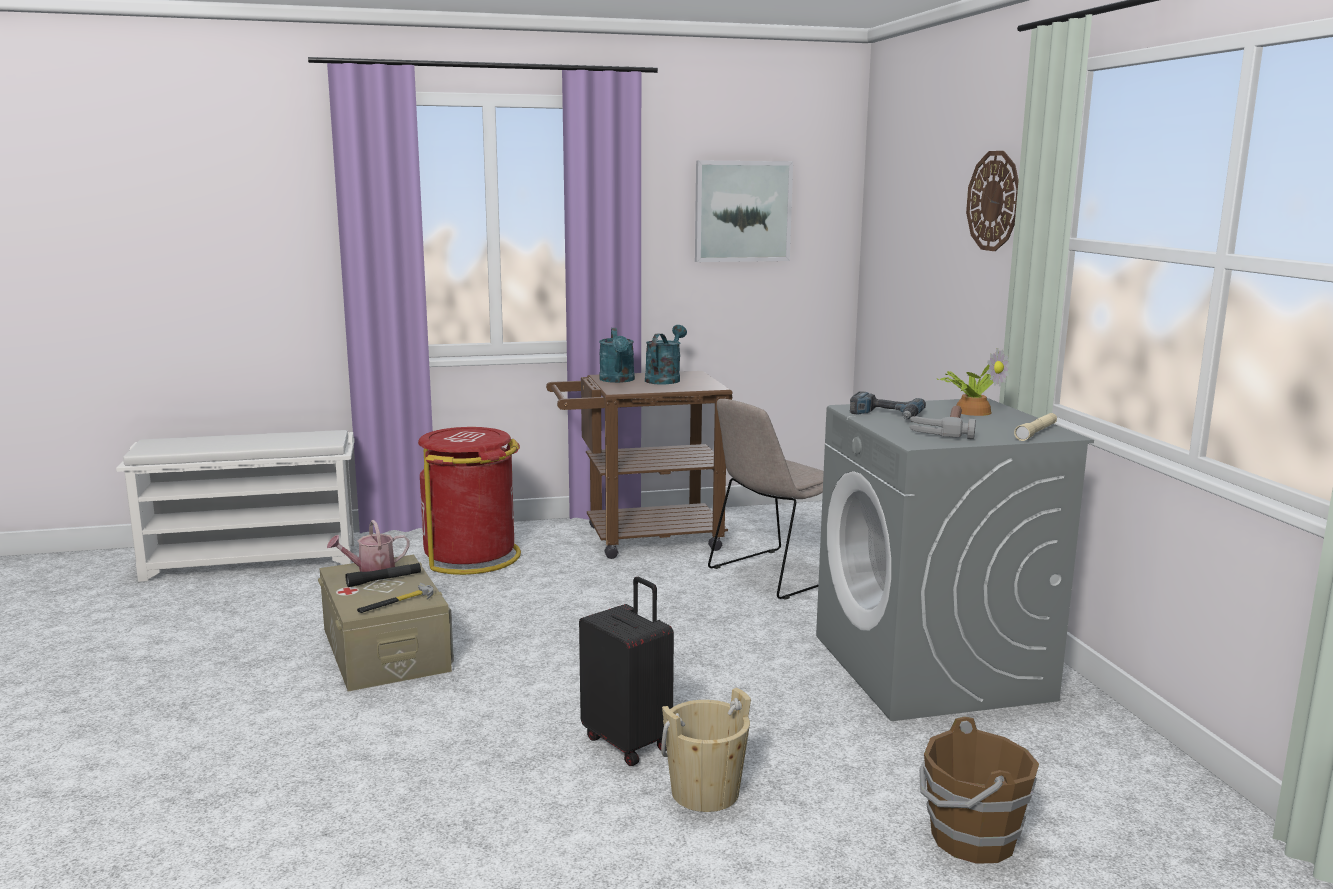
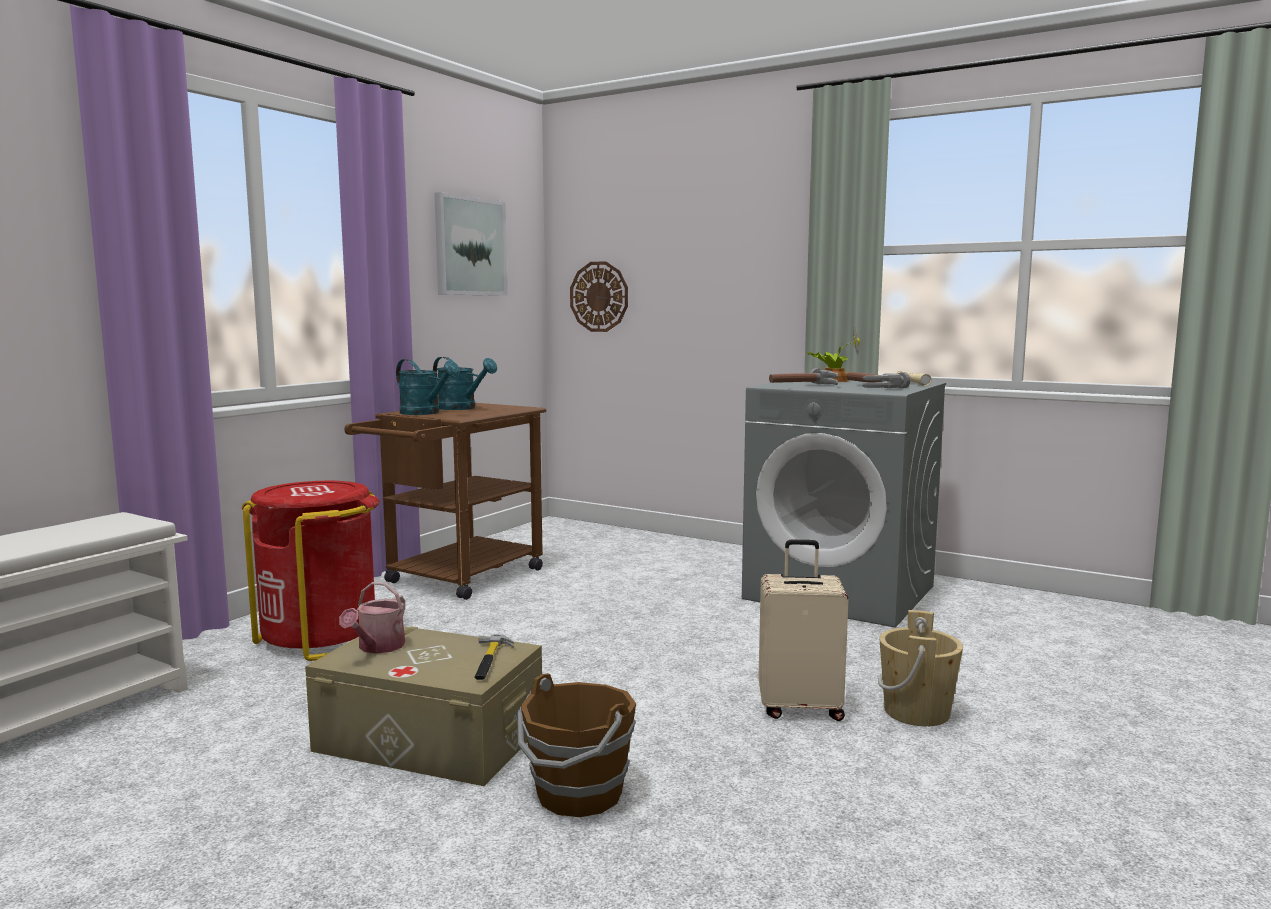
camera: 45 degrees left, 5 degrees down
(384, 580) = (417, 650): black flashlight -> none
(629, 742) = (800, 707): black suitcase -> beige suitcase
(665, 379) = (462, 408): turquoise watering can -> turquoise watering can turned 150 degrees clockwise
(773, 575) = (620, 573): beige chair -> none
(885, 415) = (805, 386): power drill -> hammer
(970, 838) = (1070, 666): brown bucket -> brown bucket (577, 795)
(994, 201) = (752, 227): wall clock -> wall clock (599, 296)

